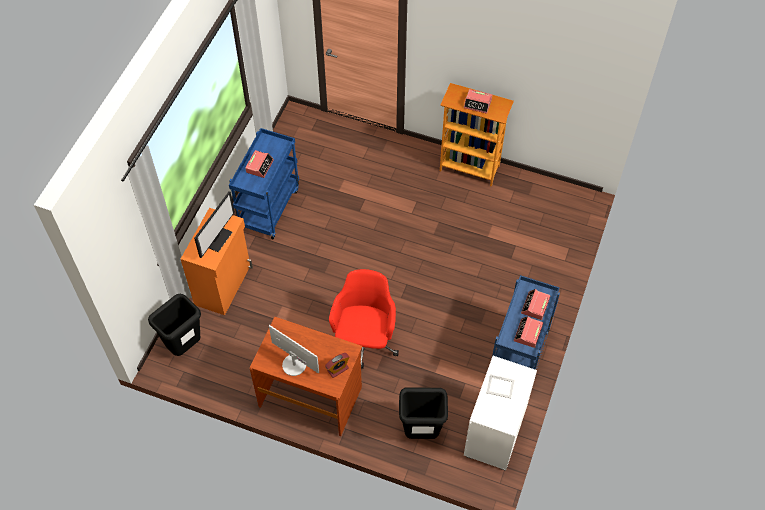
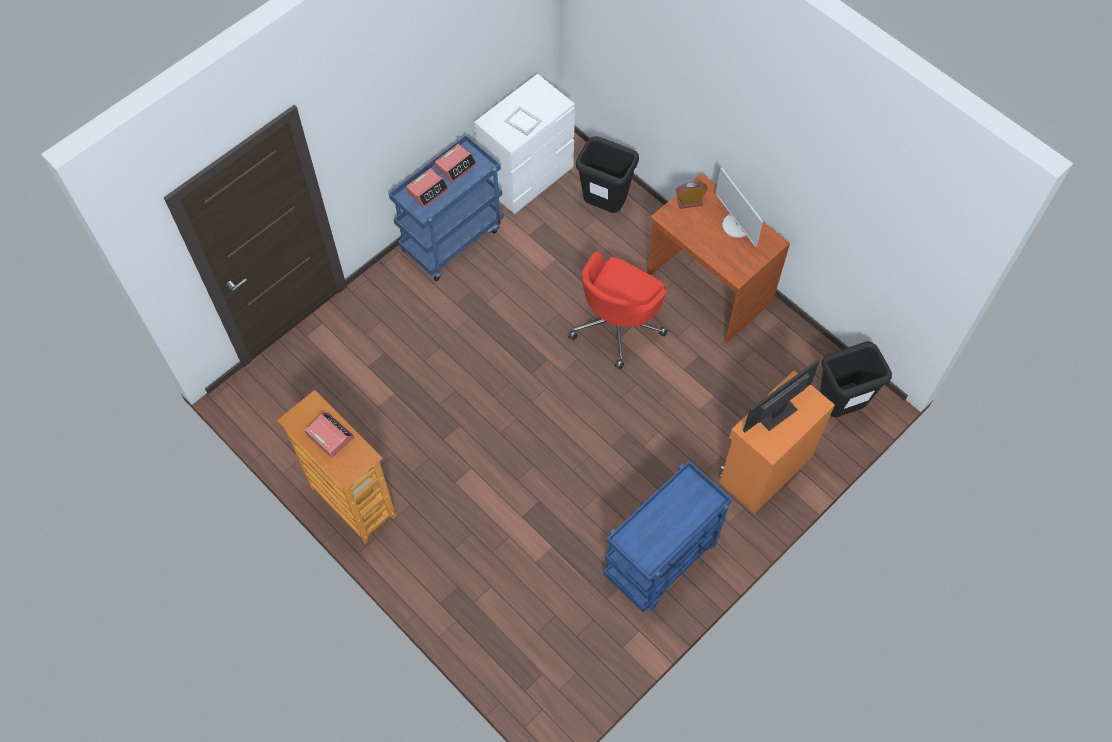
camera: 155 degrees left, 5 degrees up
(259, 166) = (674, 520): alarm clock -> none

